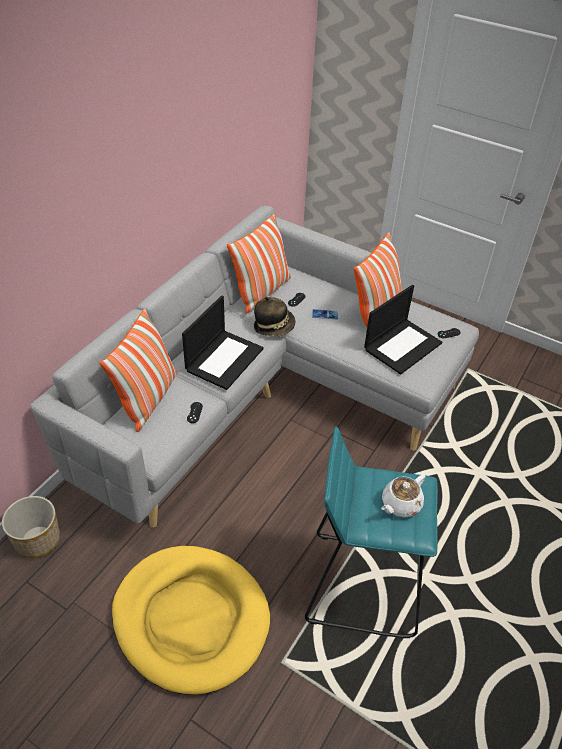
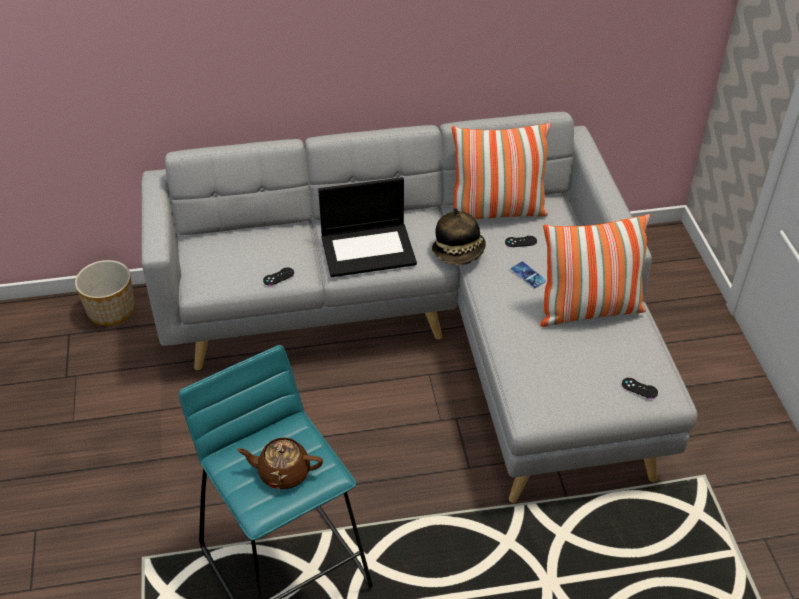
camera: 50 degrees right, 0 degrees up
(148, 399) = (259, 238): pillow -> none
(191, 619) = (129, 462): yellow dog bed -> none
(400, 504) = (283, 472): white teapot -> brown teapot
(402, 345) = (563, 361): laptop -> none

